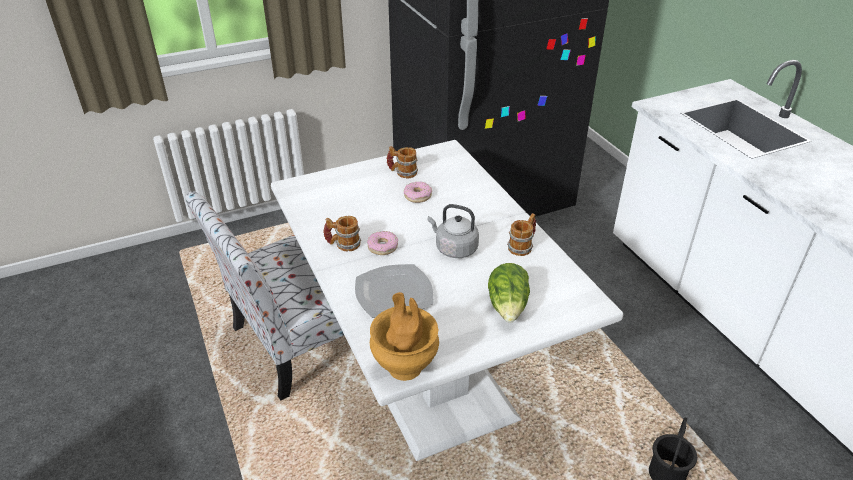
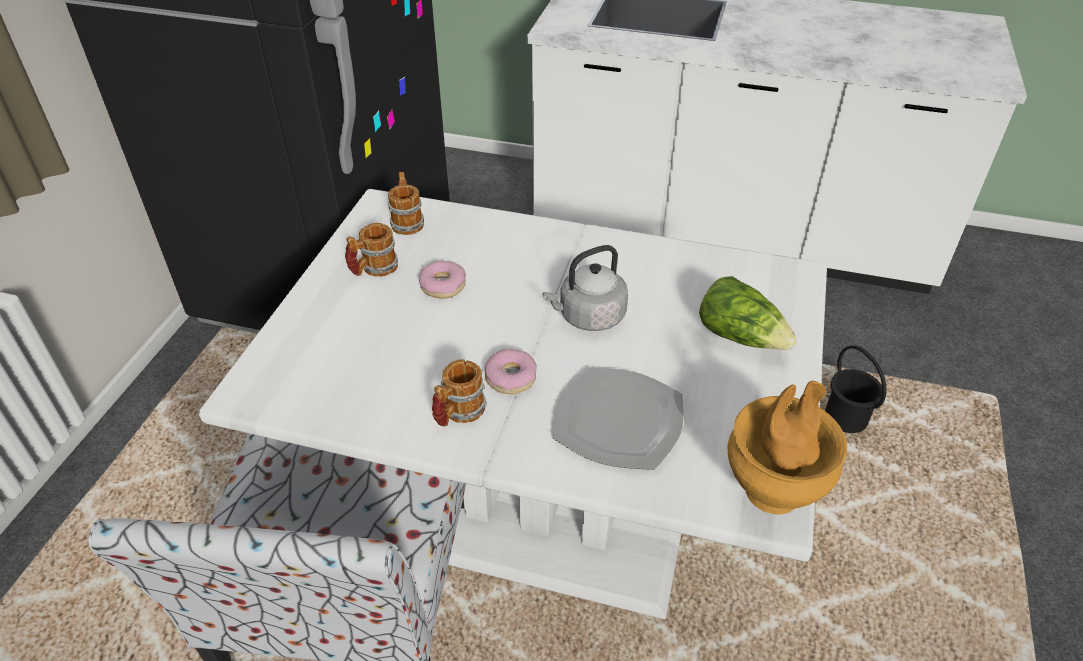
camera: 50 degrees left, 5 degrees up
(522, 246) = (645, 262): mug -> mug (407, 221)

